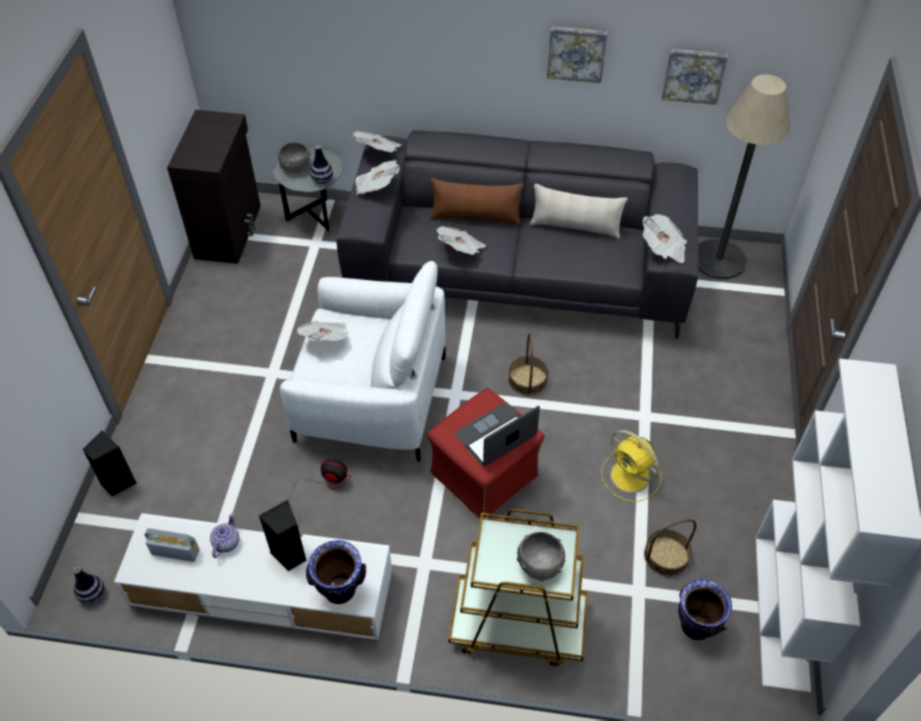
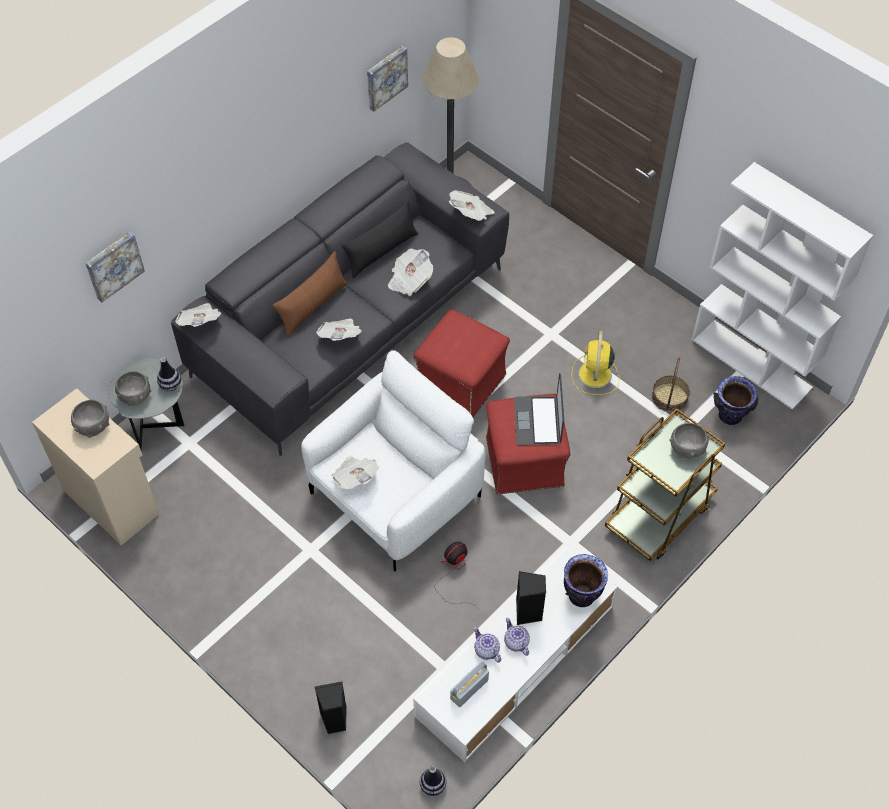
camera: 55 degrees left, 5 degrees up
(216, 140) = (93, 426): none -> grey bowl
(229, 231) = (112, 500): black cabinet -> beige cabinet
(250, 563) = (516, 642): none -> teapot
(376, 187) = (241, 347): newspaper -> newspaper (409, 280)
(528, 380) = (462, 382): basket -> red ottoman
(575, 227) = (381, 252): beige pillow -> black pillow
(576, 53) = (306, 124): picture -> picture (113, 265)
(631, 477) = (595, 375): yellow fan -> yellow fan turned 105 degrees clockwise

